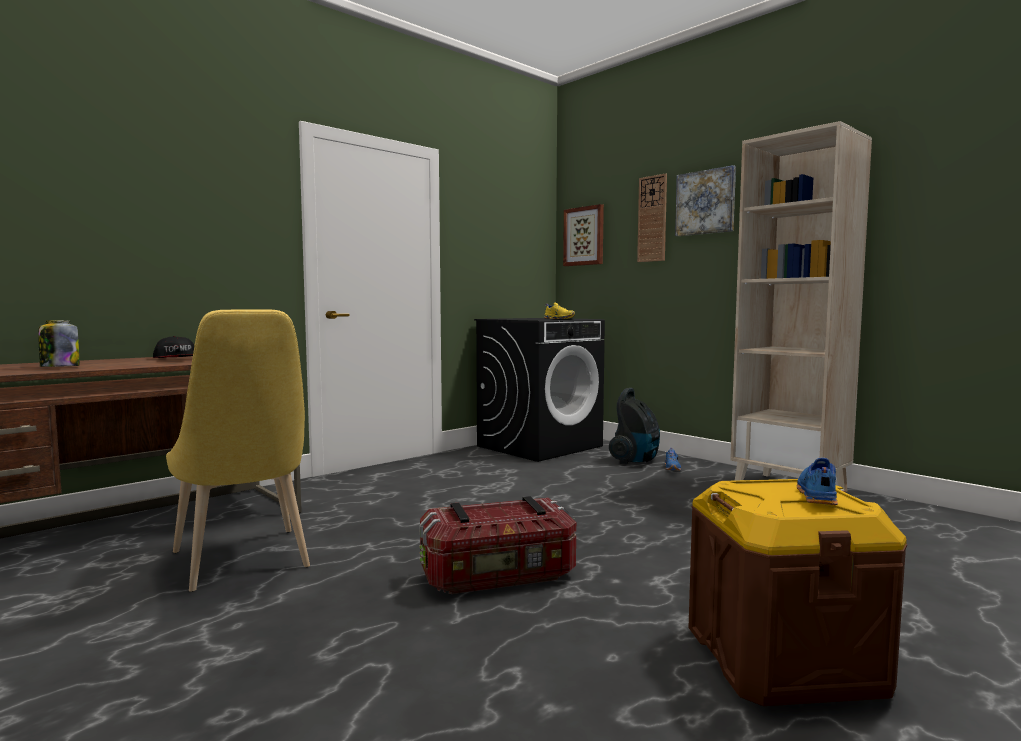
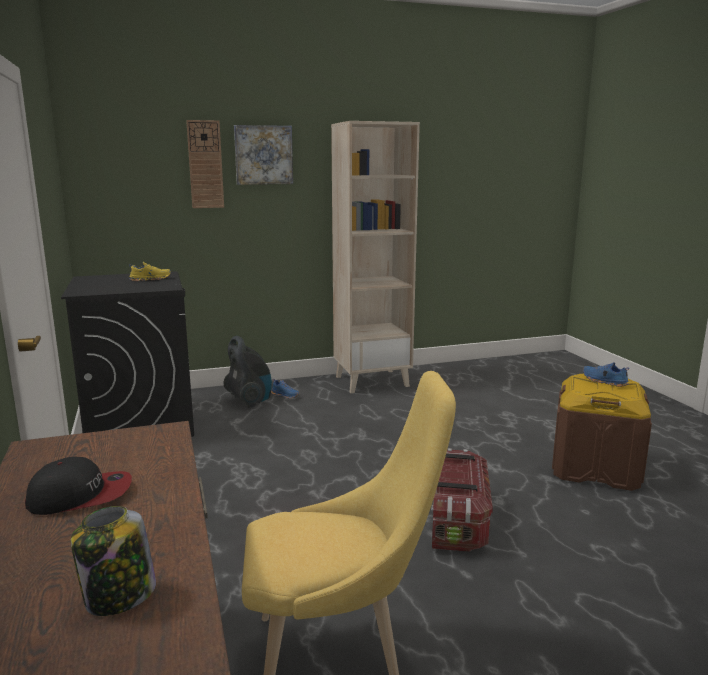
camera: 65 degrees left, 10 degrees up
(584, 236) = (111, 175): picture -> none

